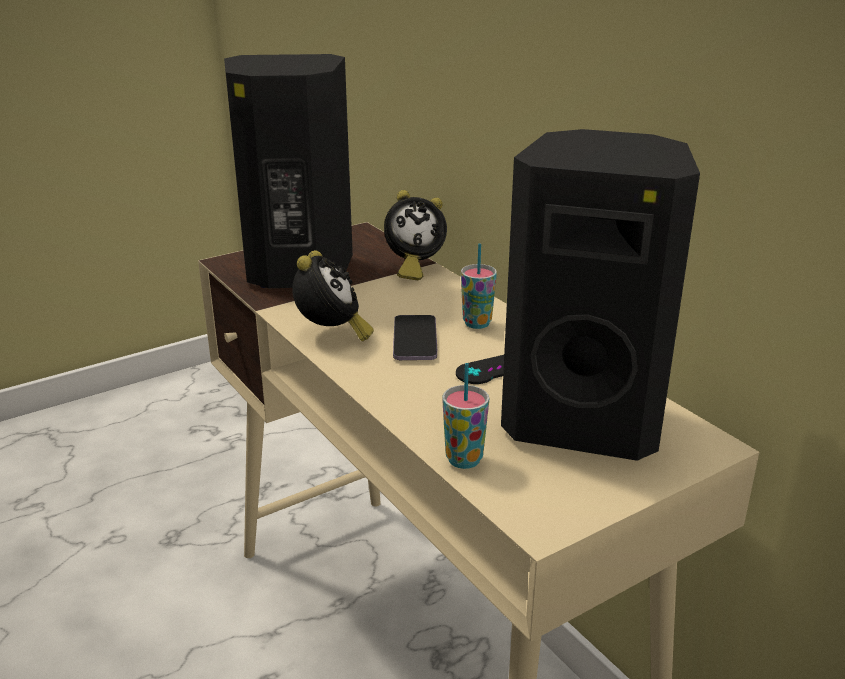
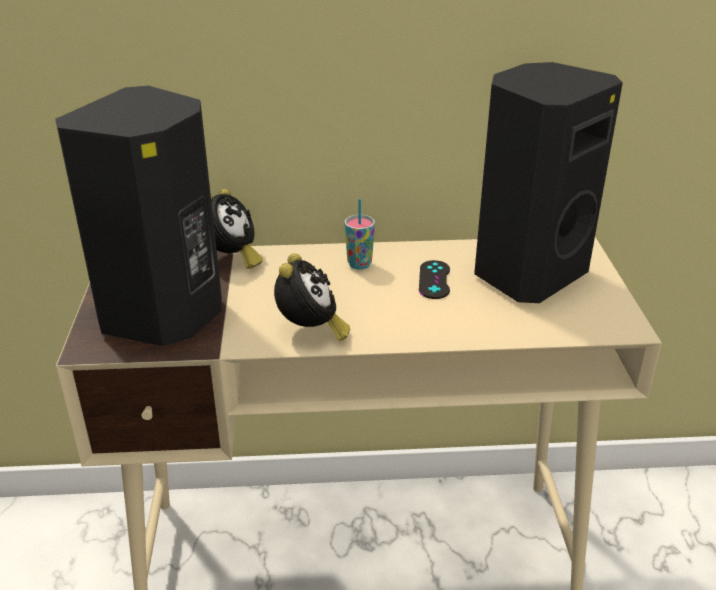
camera: 60 degrees left, 5 degrees up
(332, 334) = (310, 331): alarm clock -> alarm clock turned 60 degrees clockwise
(415, 340) = (359, 297): phone -> none
(464, 460) = (541, 331): cup -> none

